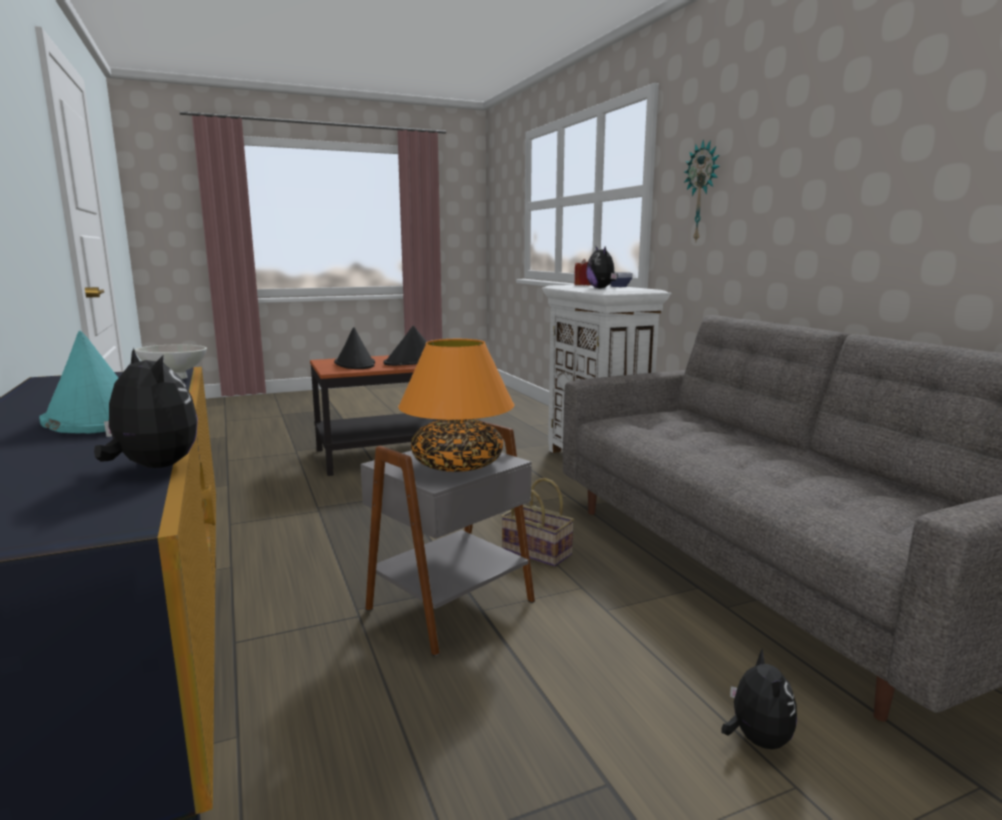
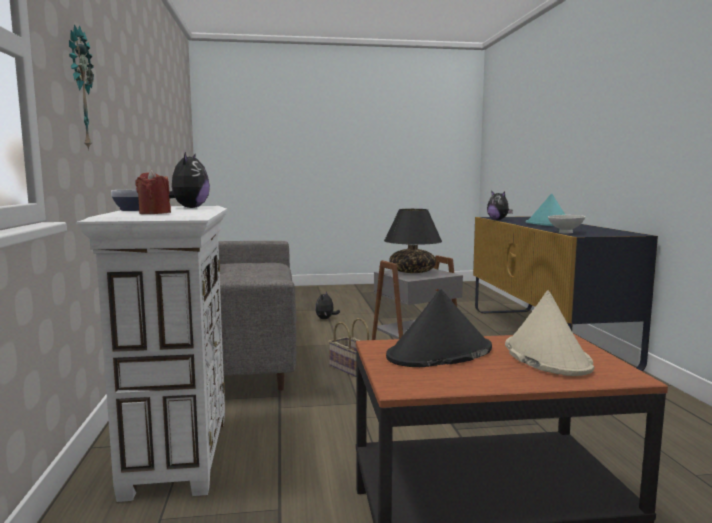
camera: 165 degrees left, 5 degrees down
(355, 364) = (546, 356): black hat -> beige hat
(458, 465) = (412, 272): orange table lamp -> black table lamp

